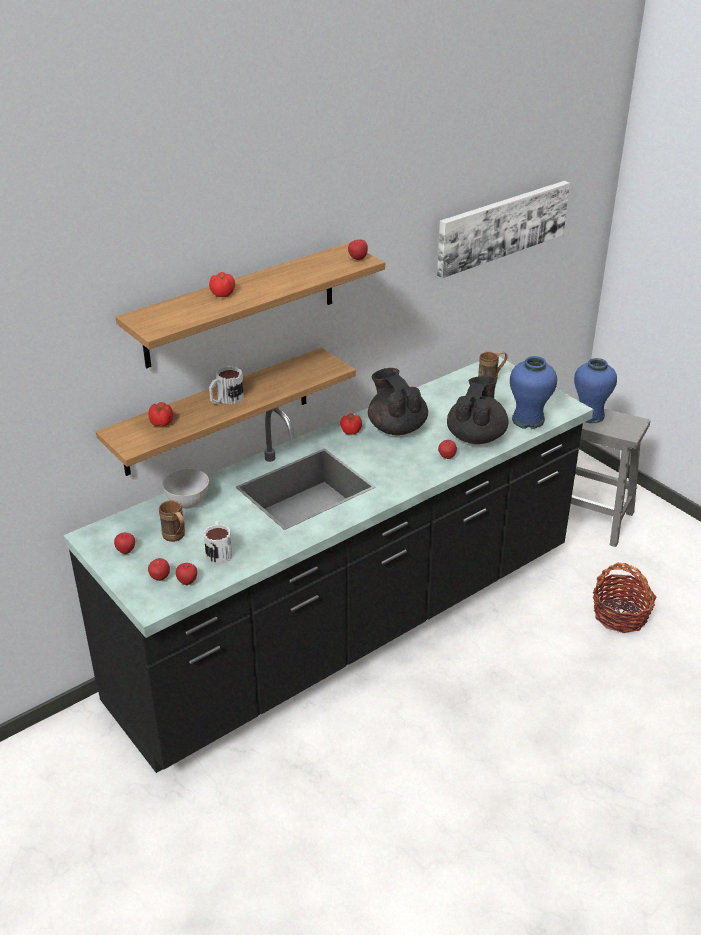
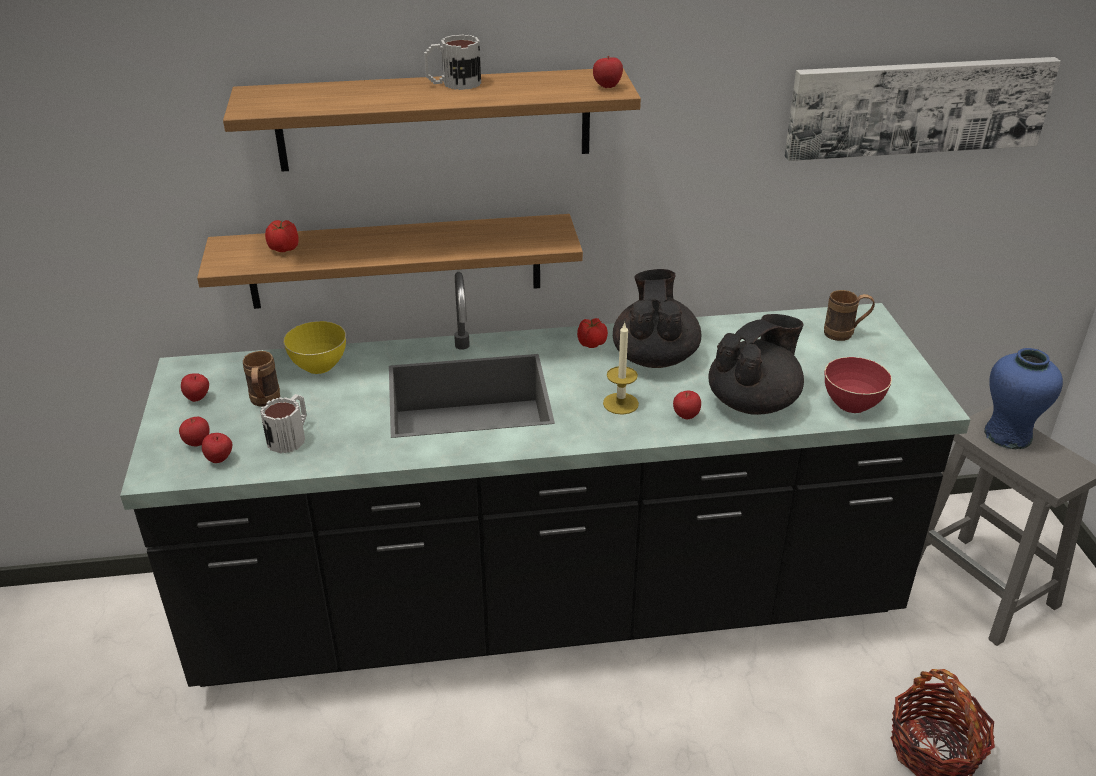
camera: 30 degrees right, 0 degrees up
(187, 502) = (319, 365): grey bowl -> yellow bowl
(223, 294) = (383, 90): tomato -> none
(226, 399) = (384, 243): mug -> mug (453, 84)
(403, 462) = (620, 403): none -> candle
(528, 420) = (851, 404): blue vase -> red bowl

